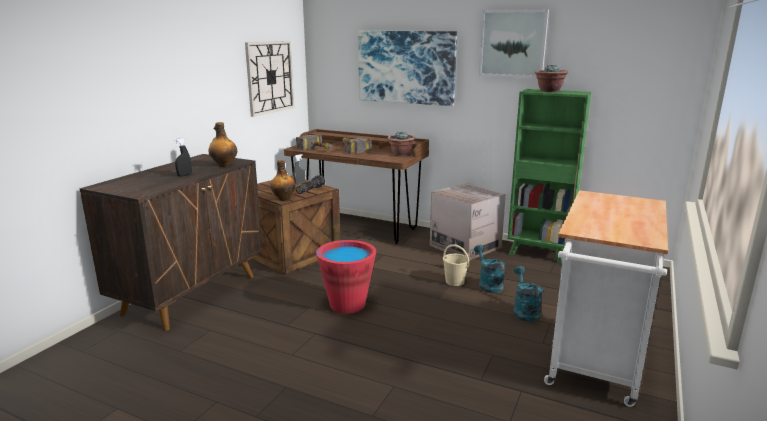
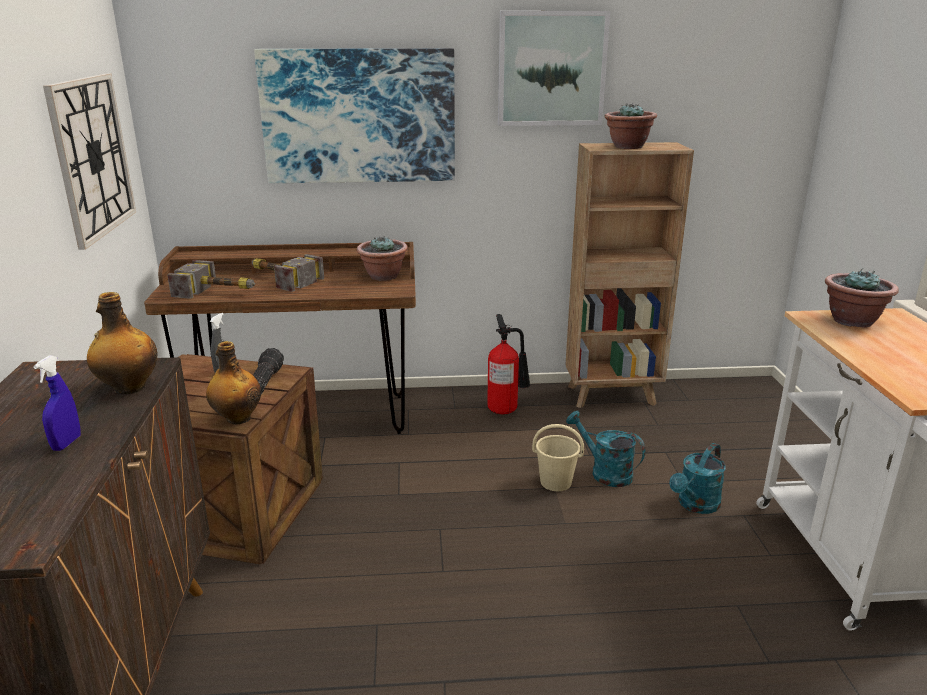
camera: 30 degrees left, 5 degrees up
(184, 175) = (66, 443): black spray bottle -> blue spray bottle
(347, 304) = (438, 591): red bucket -> none
(465, 246) = (506, 409): cardboard box -> fire extinguisher
(524, 311) = (695, 505): turquoise watering can -> turquoise watering can turned 105 degrees counterclockwise
(539, 254) = (613, 395): green bookcase -> brown bookcase
(612, 200) = (852, 321): none -> potted plant

